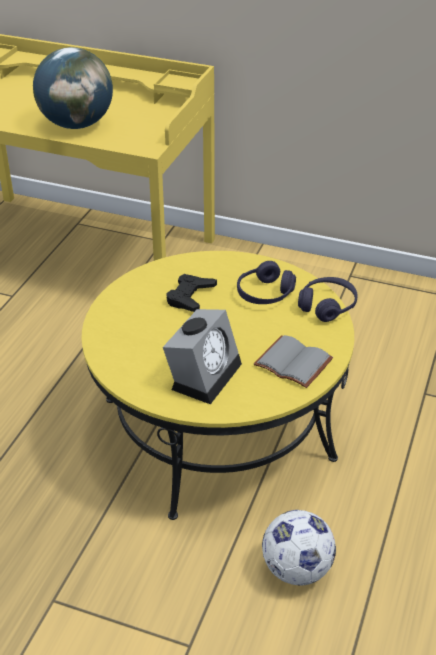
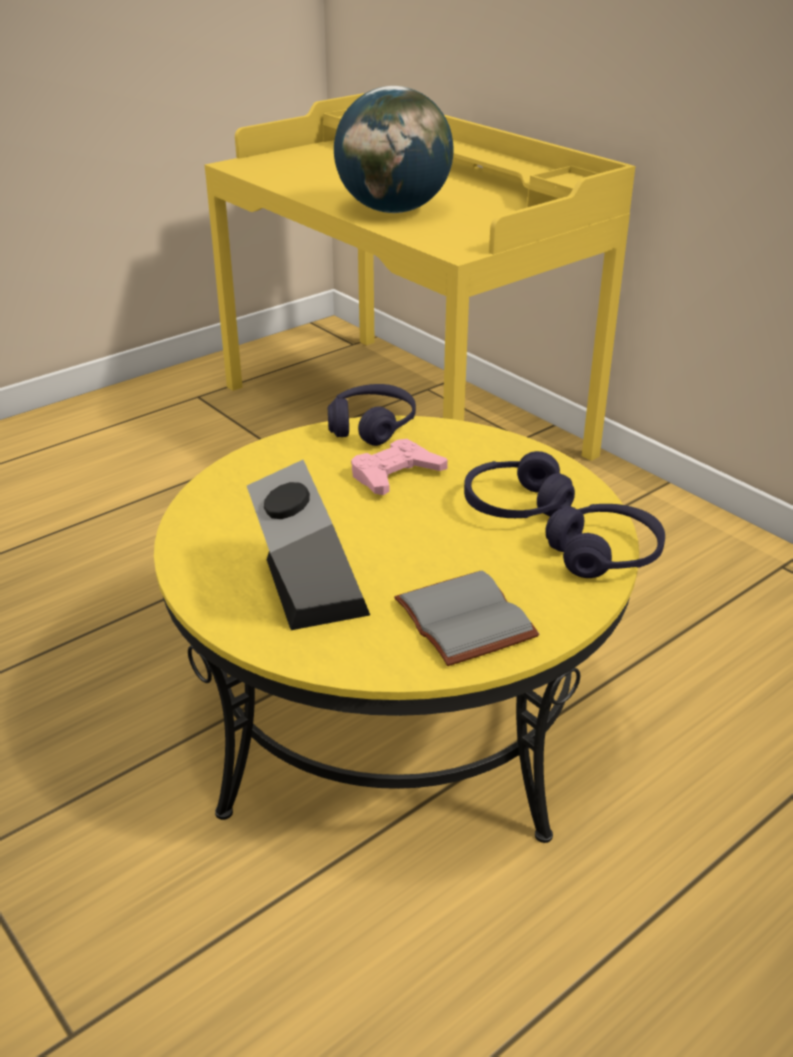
camera: 30 degrees right, 5 degrees down
(150, 271) = (371, 426): none -> purple headphones
(190, 297) = (395, 475): black game controller -> pink game controller
(204, 374) = (308, 585): alarm clock -> alarm clock turned 75 degrees counterclockwise
(297, 569) = (338, 997): football -> none

